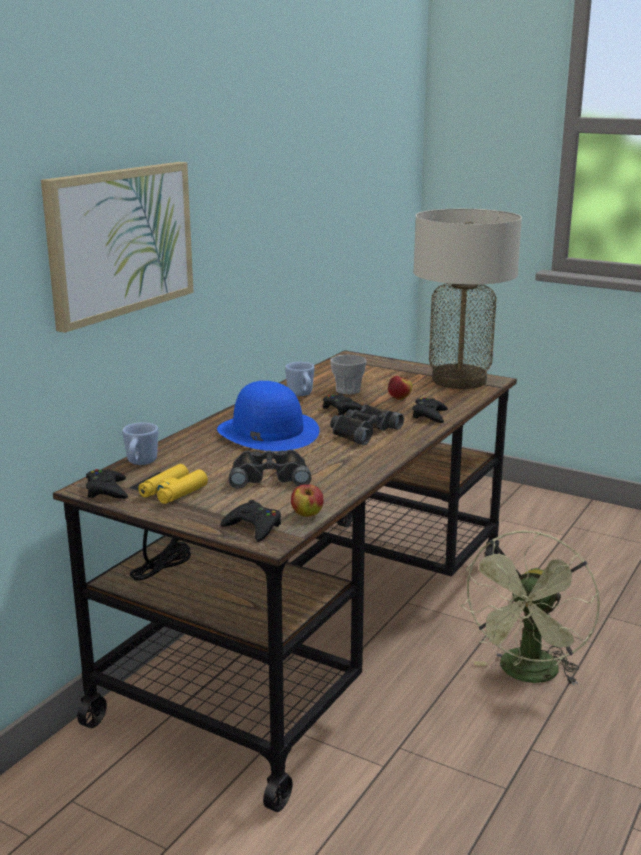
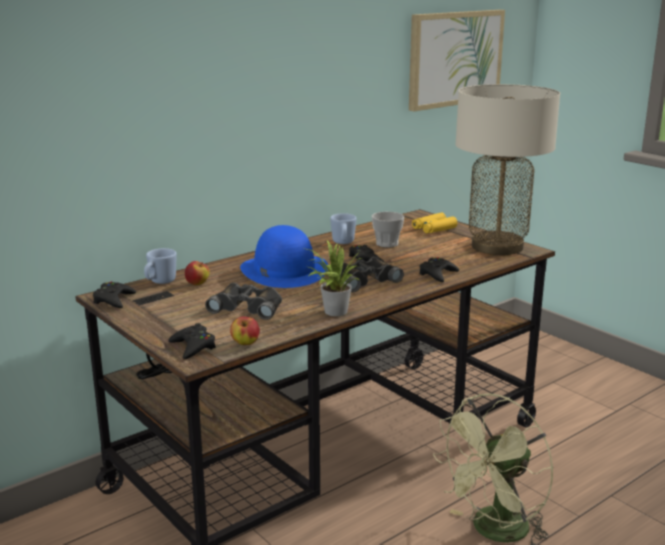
camera: 20 degrees right, 0 degrees up
(120, 241) = (158, 95): picture -> picture (455, 58)
(173, 492) = (160, 308): yellow binoculars -> yellow binoculars (433, 228)
(364, 468) = (332, 312): none -> potted plant
(399, 398) = (425, 256): apple -> apple (197, 284)

